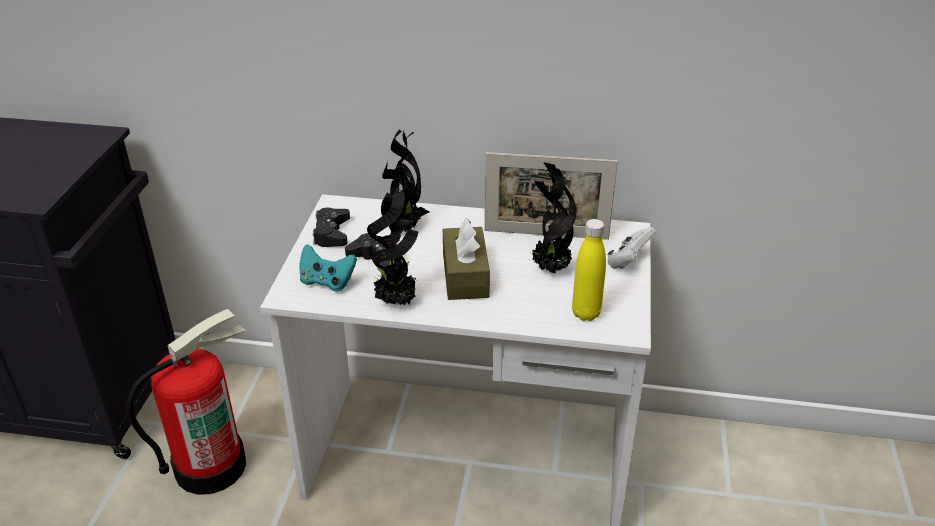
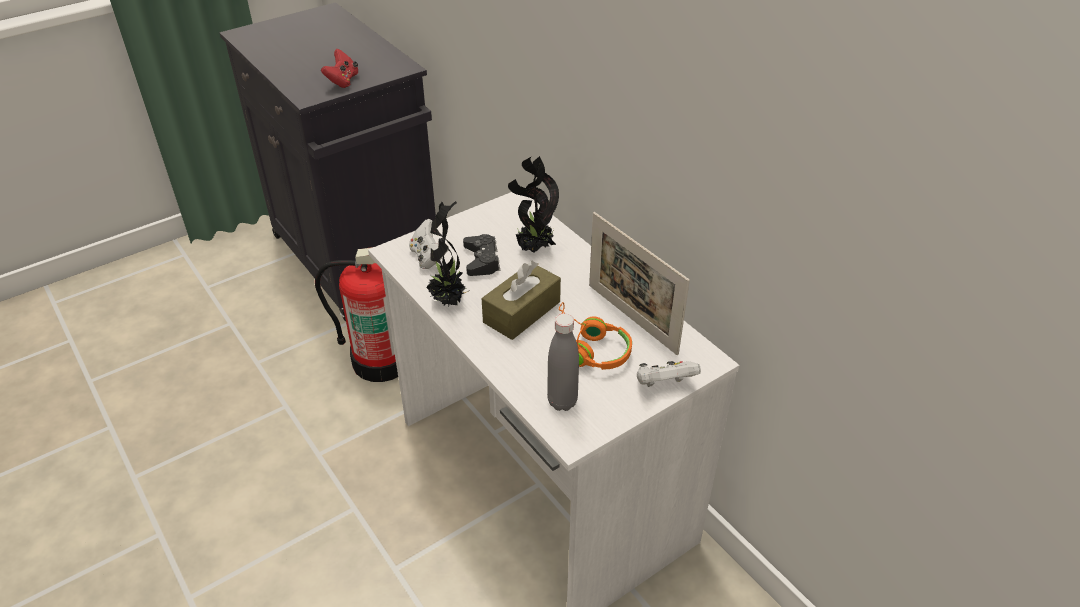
camera: 45 degrees right, 5 degrees up
(51, 171) = (342, 81): none -> red game controller
(327, 282) = (428, 257): turquoise game controller -> white game controller
(332, 233) = (482, 222): black game controller -> none
(549, 269) = (590, 348): potted plant -> orange headphones
(586, 313) = (562, 402): yellow bottle -> grey bottle

